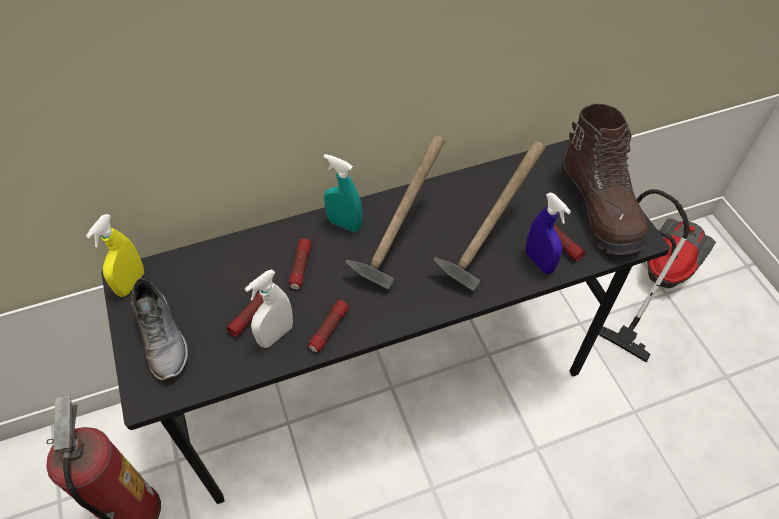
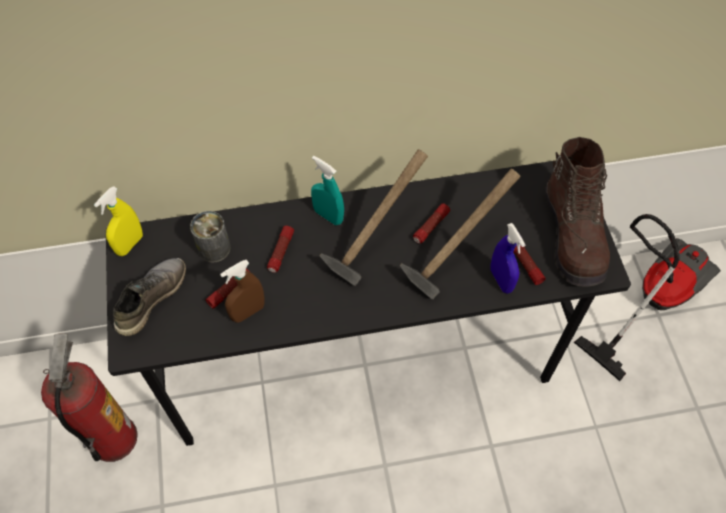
camera: 10 degrees right, 5 degrees up
(163, 337) = (151, 298): grey shoe -> grey shoe turned 135 degrees counterclockwise
(226, 274) = (214, 248): none -> can
(276, 335) = (248, 312): white spray bottle -> brown spray bottle
(329, 329) = (295, 314): flashlight -> flashlight (431, 227)

